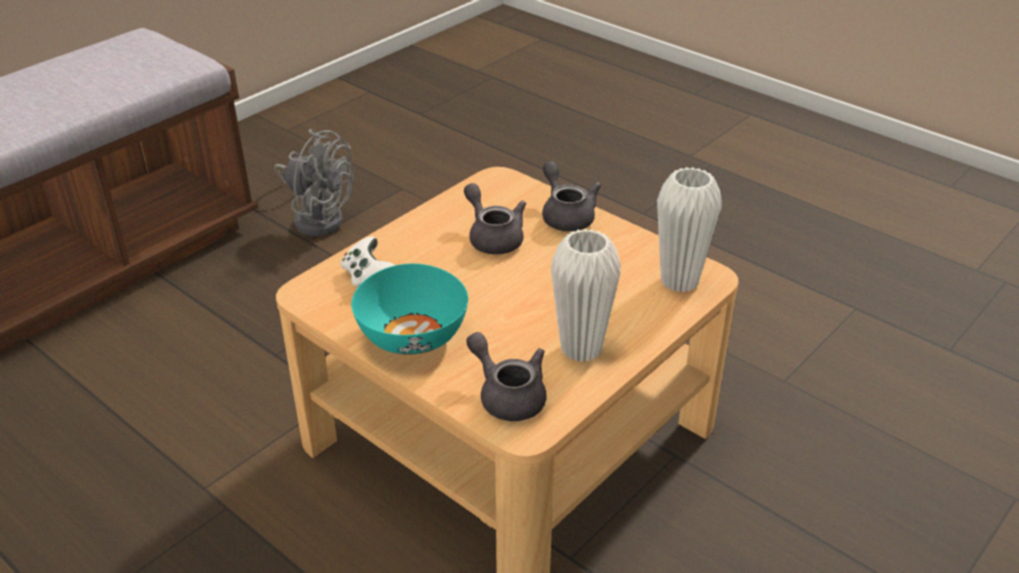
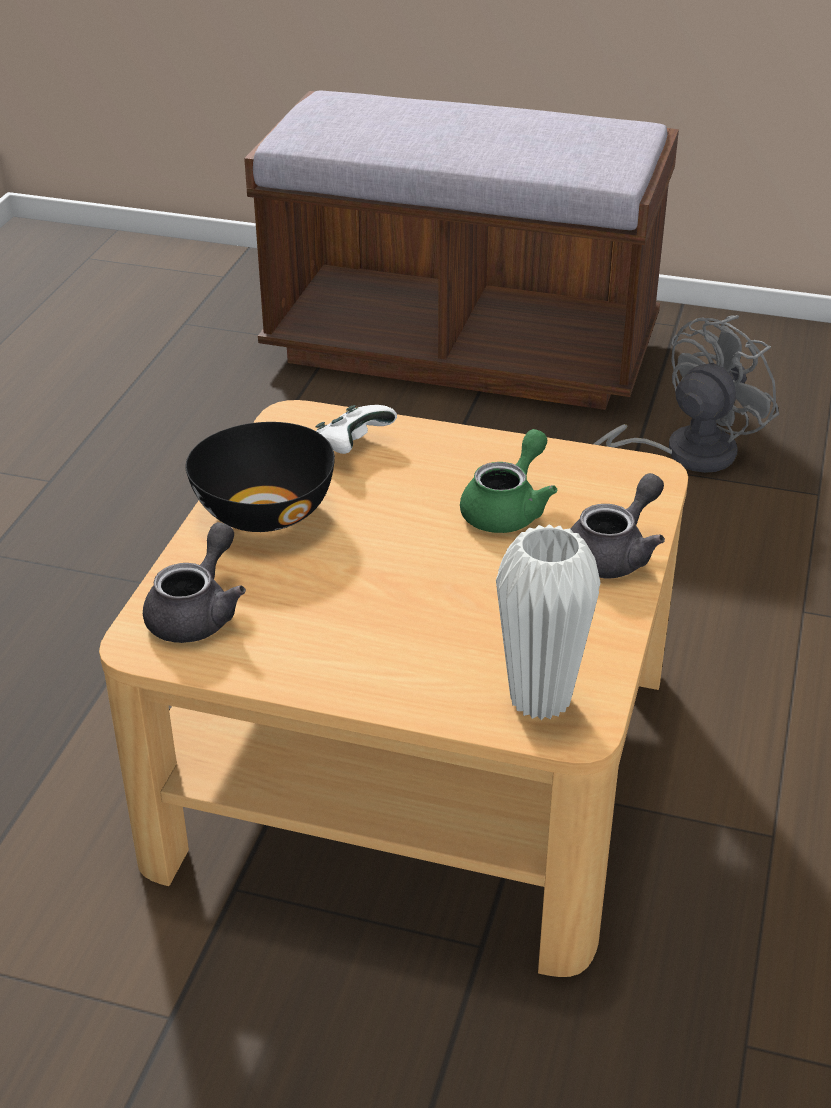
camera: 65 degrees right, 0 degrees up
(317, 217) = (684, 454): grey fan -> grey fan turned 135 degrees counterclockwise
(411, 335) = (264, 510): turquoise bowl -> black bowl
(493, 237) = (508, 509): grey teapot -> green teapot
(581, 349) = (322, 646): white vase -> none

